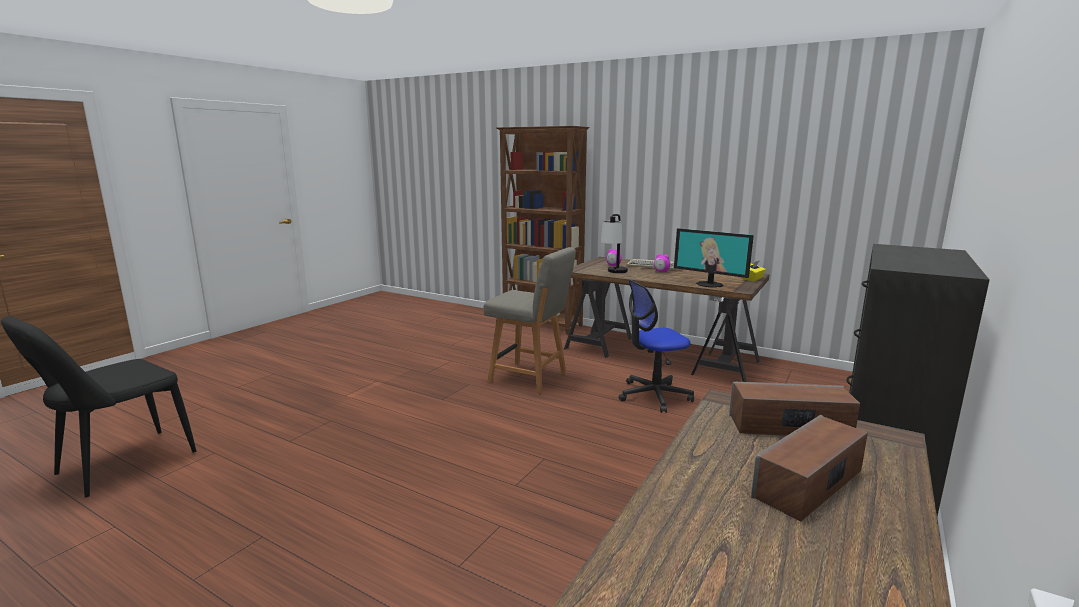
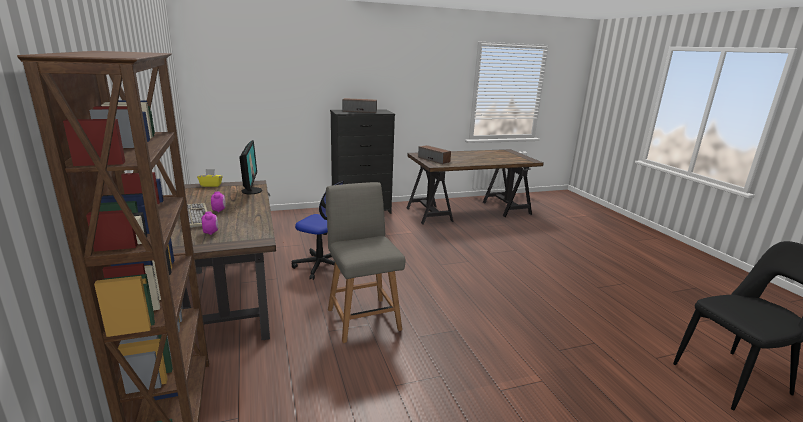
camera: 140 degrees left, 5 degrees up
(614, 273) = (252, 223): table lamp -> none
(809, 484) = (457, 156): speaker -> speaker (360, 111)

